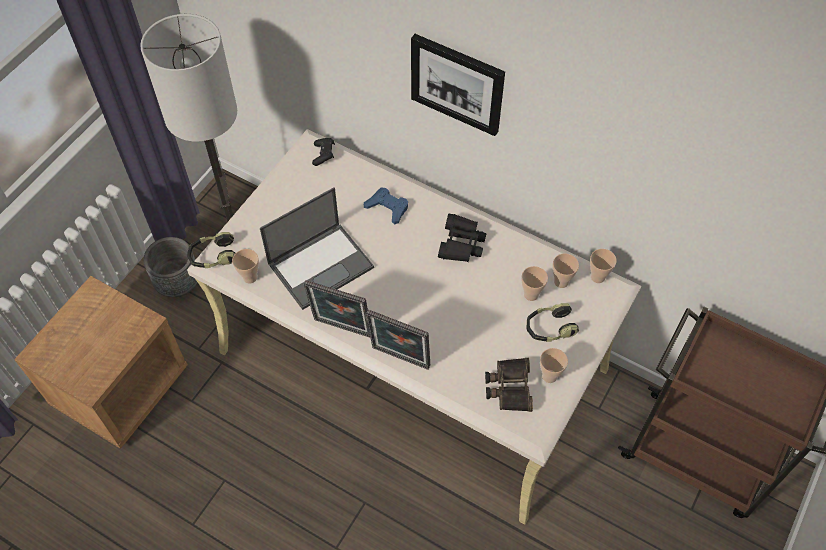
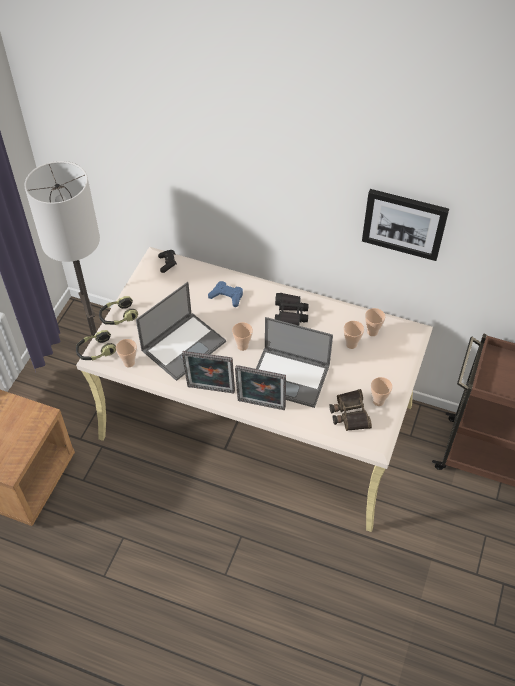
camera: 10 degrees left, 5 degrees down
(178, 283) = (53, 390): grey planter -> none
(444, 326) = (290, 377): none -> laptop
(457, 83) = (275, 187): picture -> picture (404, 223)
(549, 328) = (371, 366): headphones -> headphones (118, 316)
(597, 277) = (399, 324): cup -> cup (242, 346)

